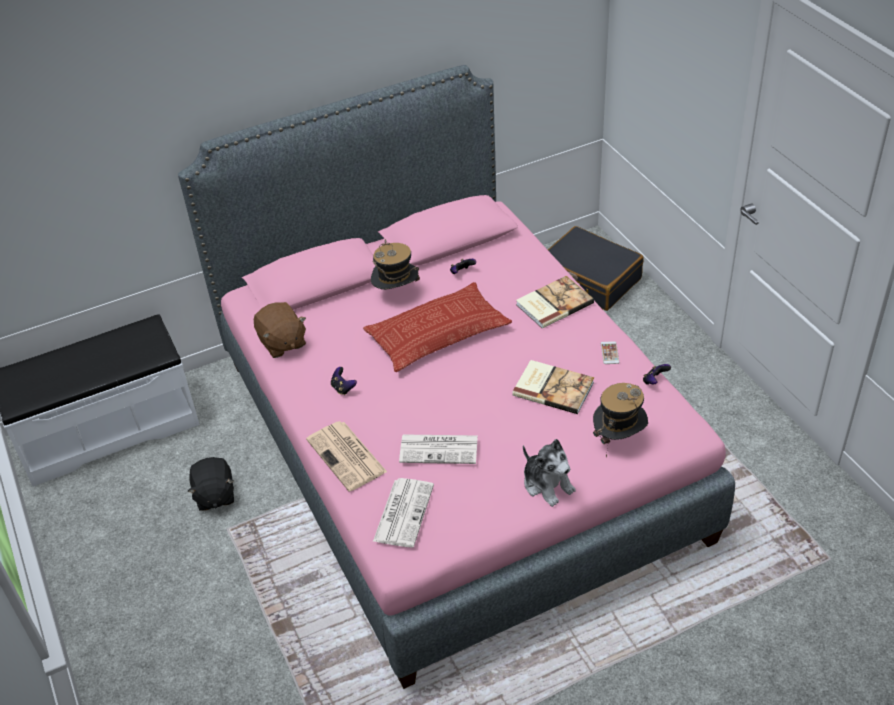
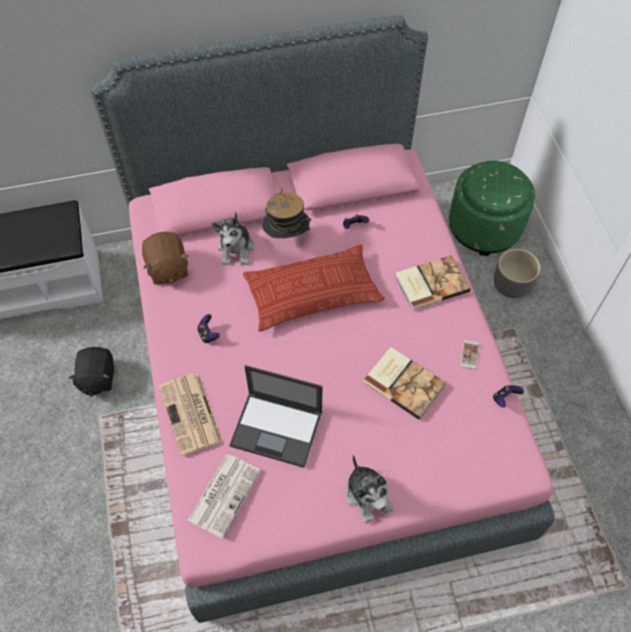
camera: 10 degrees right, 15 degrees up
(348, 313) = (236, 249): none -> plush toy
(440, 449) = (278, 429): newspaper -> laptop
(589, 279) = (484, 227): black suitcase -> green ottoman
(618, 439) = (451, 460): hat -> none
(633, 324) = (511, 286): none -> grey planter

